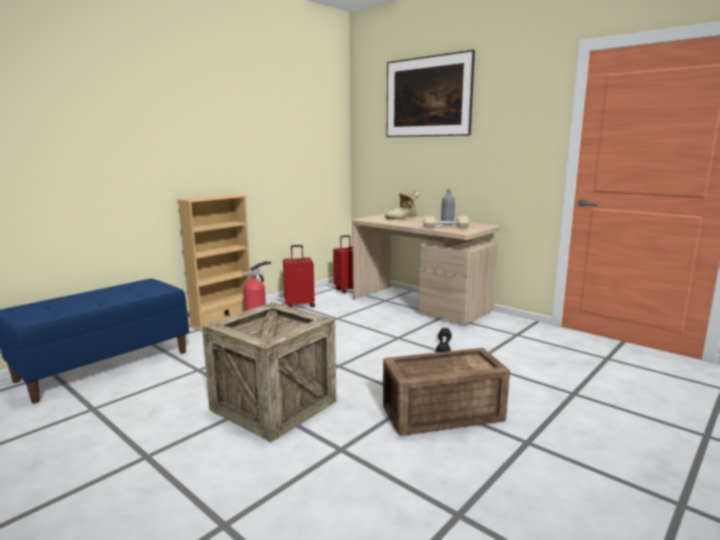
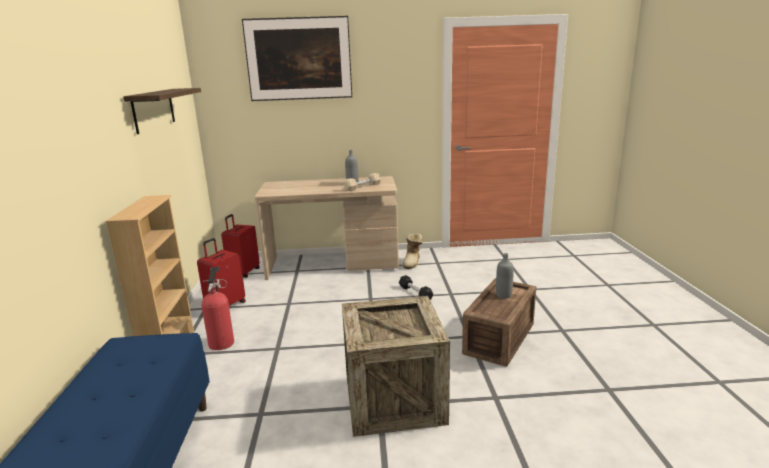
camera: 45 degrees left, 5 degrees up
(276, 133) = (154, 109): none -> shelf
(402, 218) = (297, 185): boot -> boot (413, 262)
(458, 363) = (503, 295): none -> grey bottle

